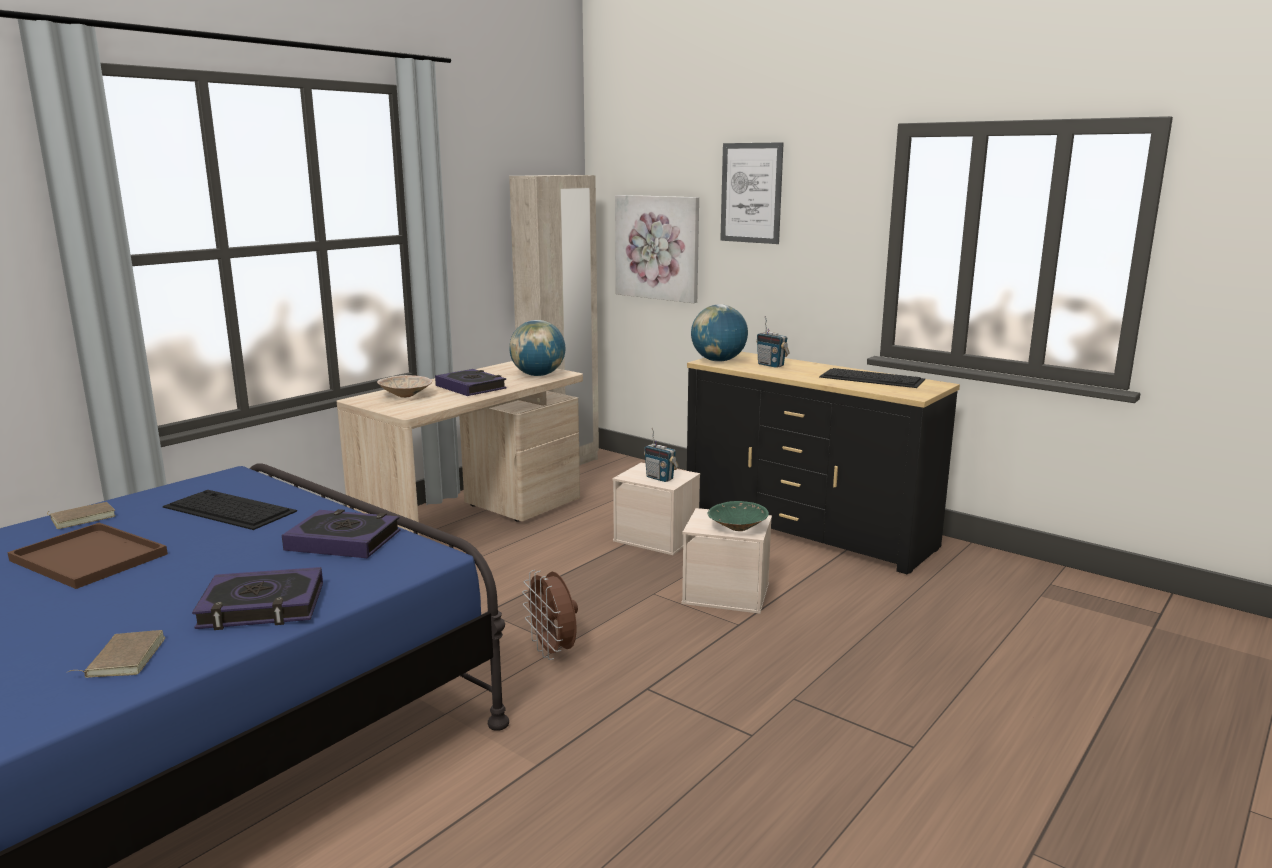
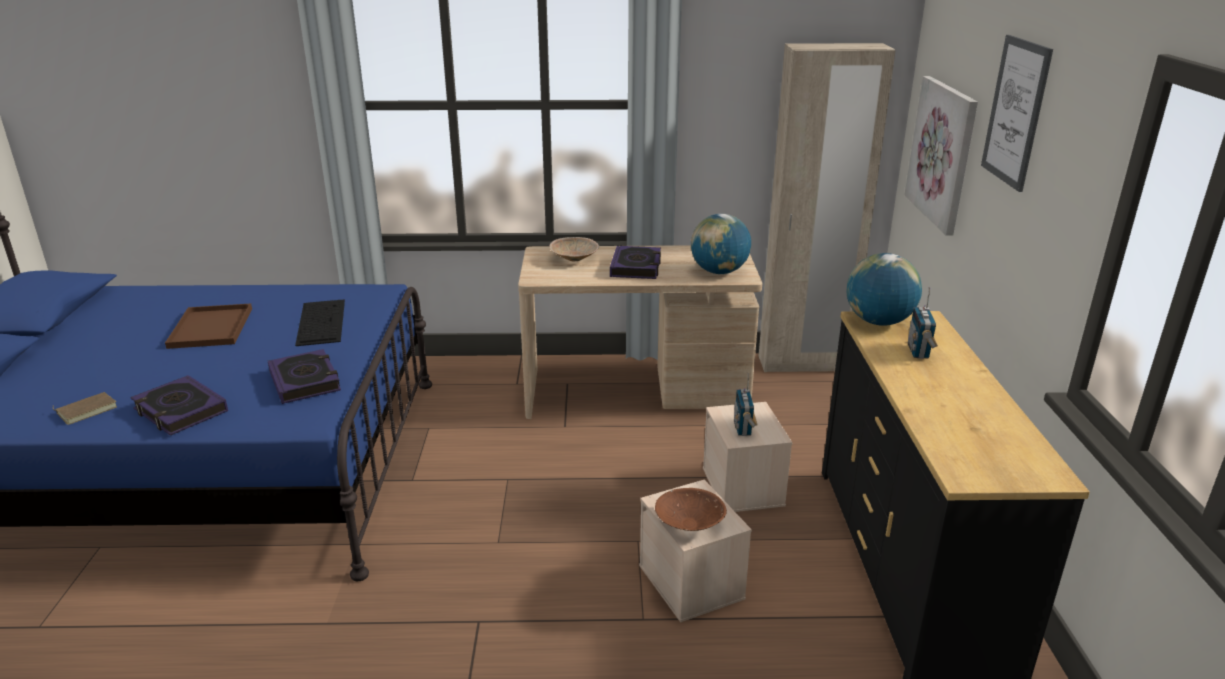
camera: 50 degrees right, 10 degrees up
(83, 518) = (265, 294): brown book -> none
(553, 651) = (484, 543): brown fan -> none
(737, 528) = (688, 523): green bowl -> brown bowl
(873, 378) = (988, 425): keyboard -> none

